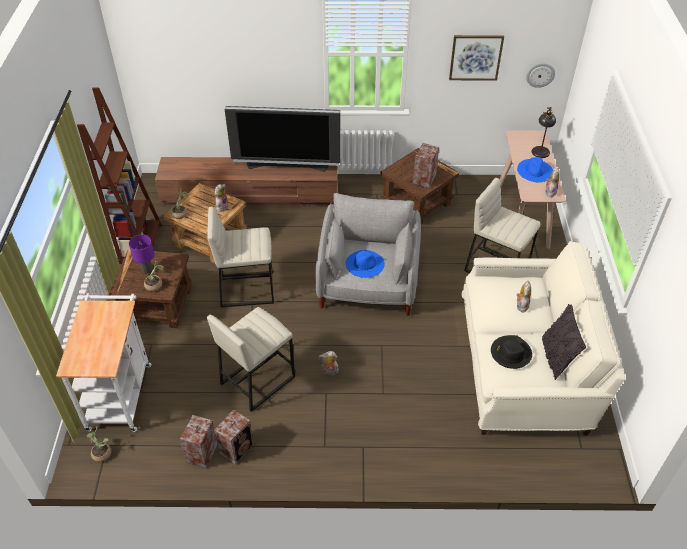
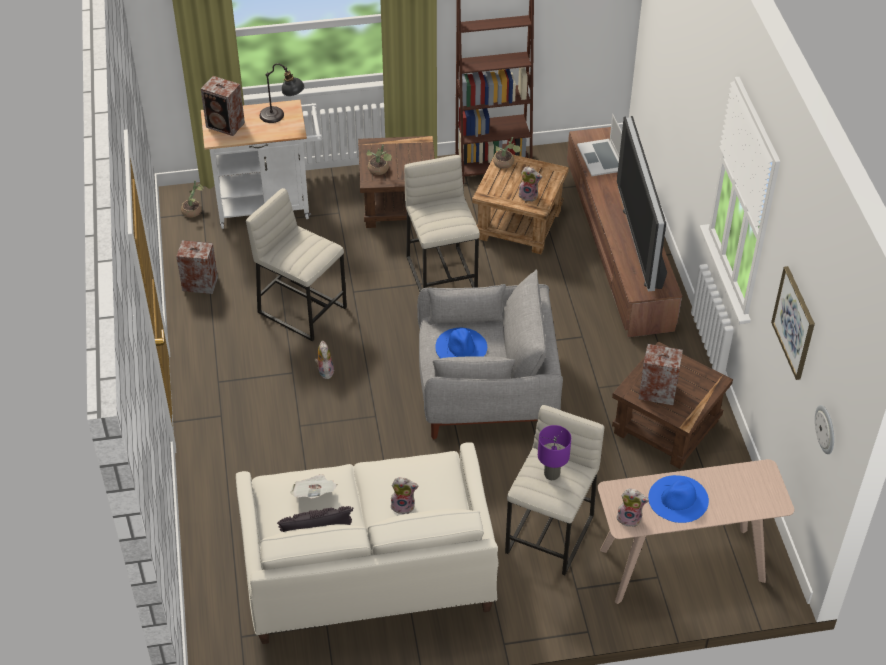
camera: 80 degrees right, 0 degrees up
(146, 270) = (401, 158): purple table lamp -> purple table lamp (551, 474)
(191, 169) = (601, 157): none -> laptop
(237, 448) = (209, 310): speaker -> speaker (226, 125)
(510, 353) = (314, 494): black hat -> newspaper
(541, 147) = (743, 506): grey table lamp -> grey table lamp (282, 115)

